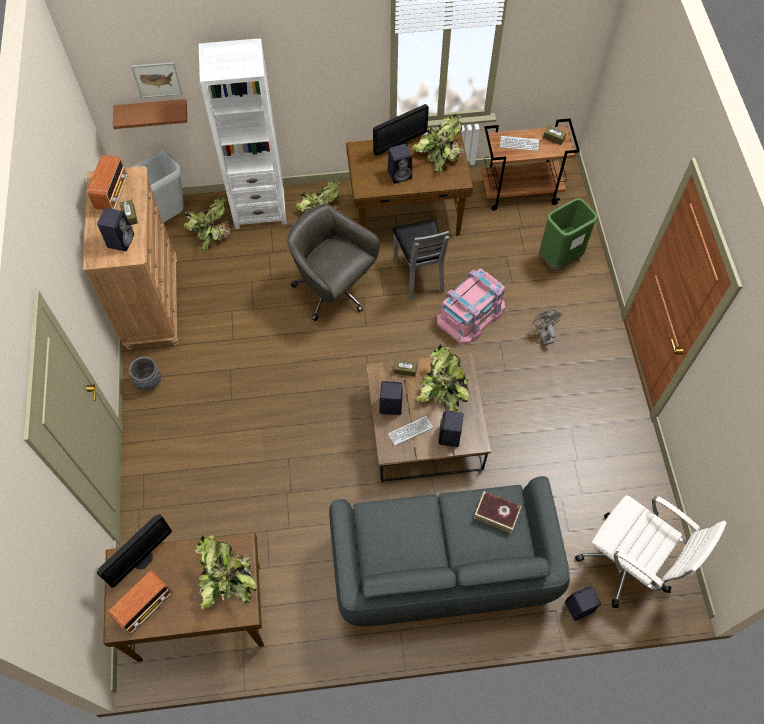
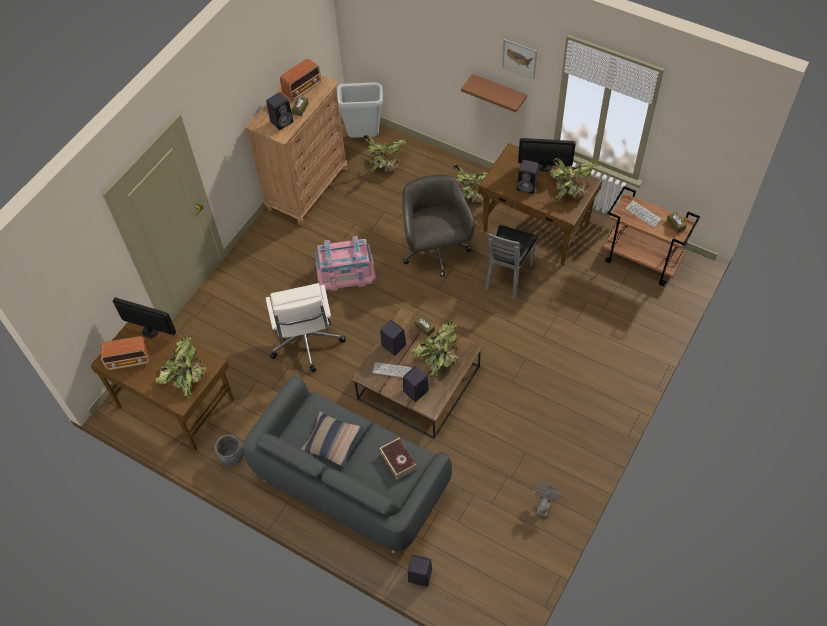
camera: 40 degrees right, 5 degrees down
(142, 558) = (150, 331): monitor -> monitor turned 150 degrees counterclockwise
(149, 381) = (264, 238): grey planter -> grey planter (232, 457)
(152, 112) = (379, 49): brown shelf -> brown shelf (499, 92)
(157, 79) = (386, 26): picture -> picture (519, 58)
(259, 209) = (432, 164): white bookcase -> none
(420, 540) = (332, 442): none -> pillow
(471, 314) = (521, 326): pink storage box -> pink storage box (345, 272)
(544, 334) = (565, 374): grey fan -> grey fan (544, 505)
(559, 259) = (628, 327): green trash can -> none
(628, 564) = (482, 573): white office chair -> white office chair (306, 342)

